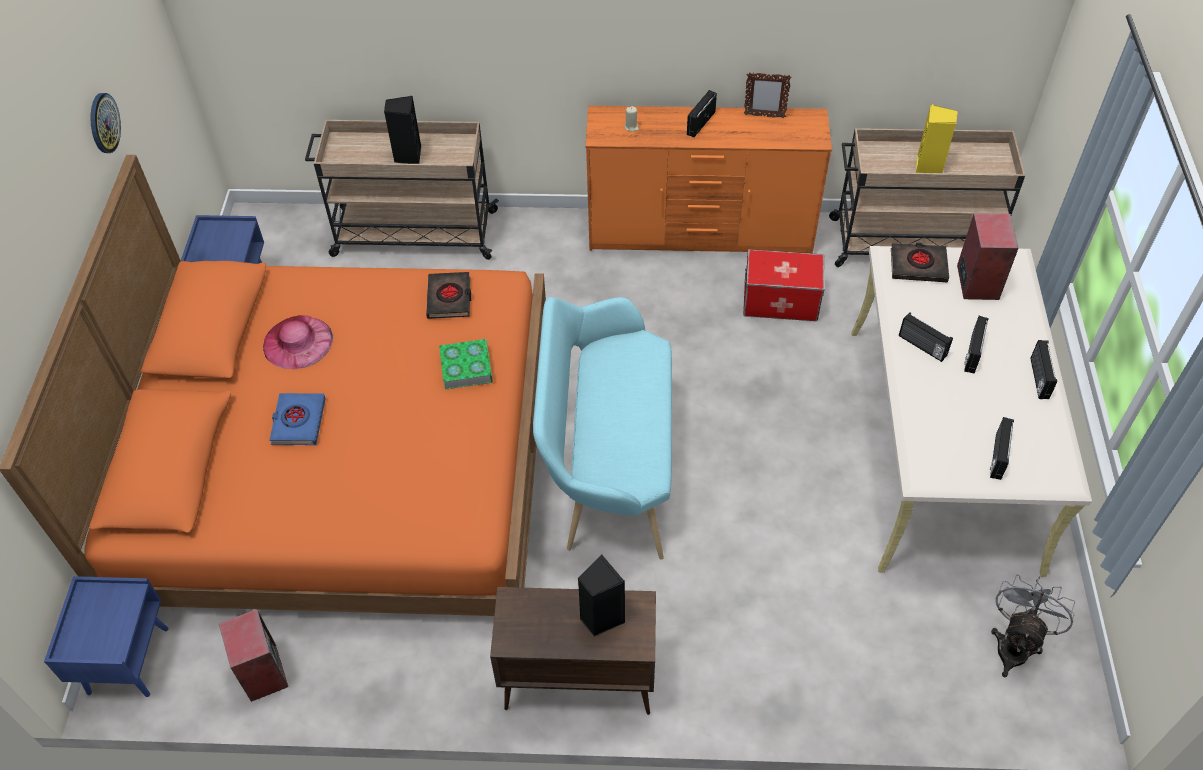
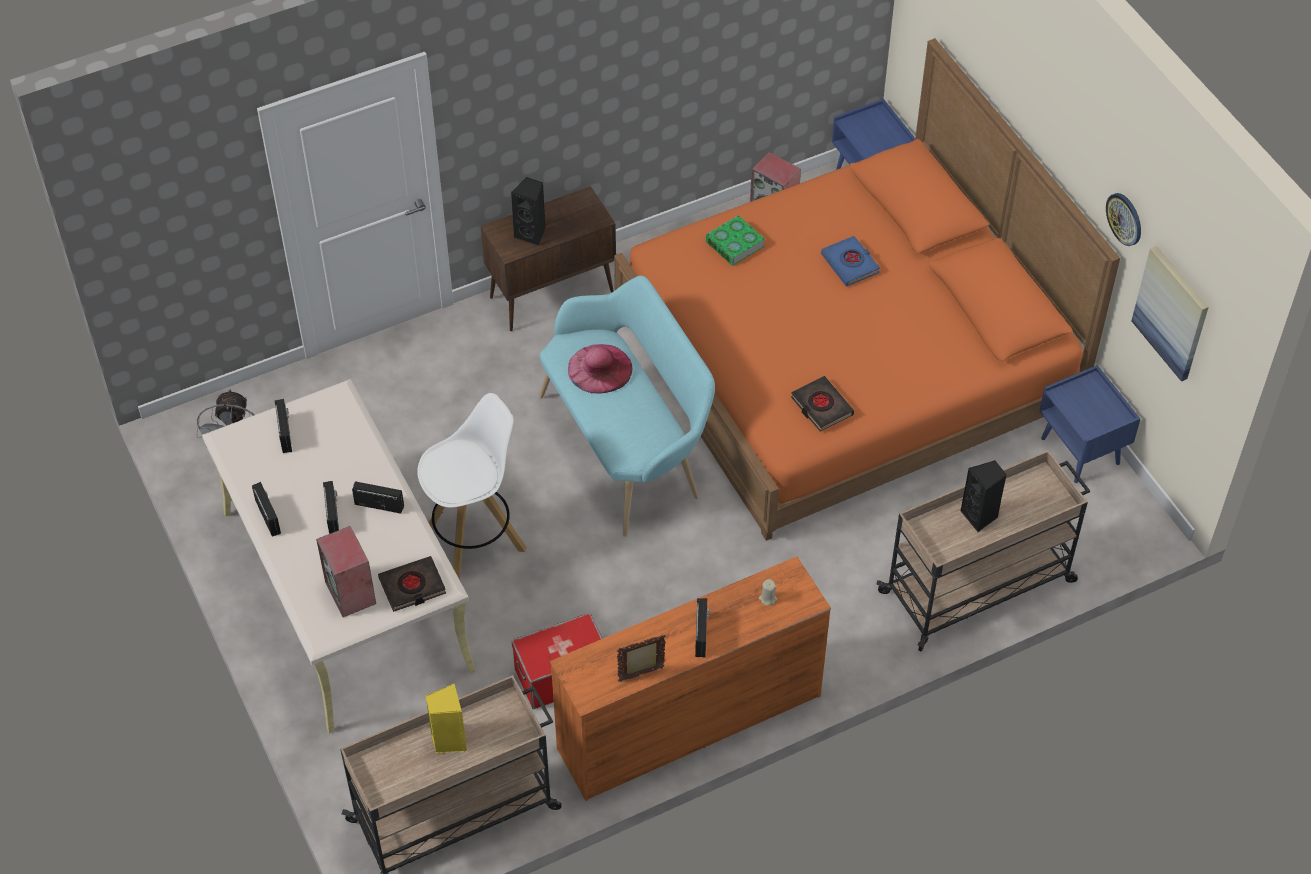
camera: 150 degrees right, 0 degrees up
(146, 94) = (1171, 313): none -> picture
(297, 342) = (911, 318): pink hat -> pink hat (600, 368)
(466, 367) = (758, 356): book -> book (734, 244)
(801, 438) = (475, 542): none -> white stool

